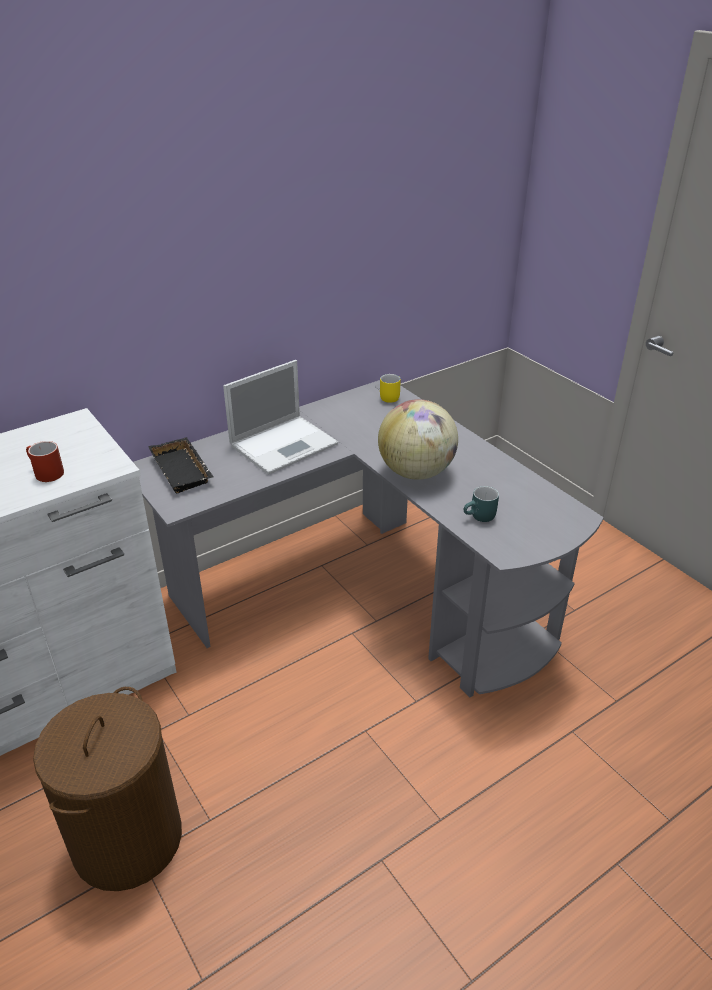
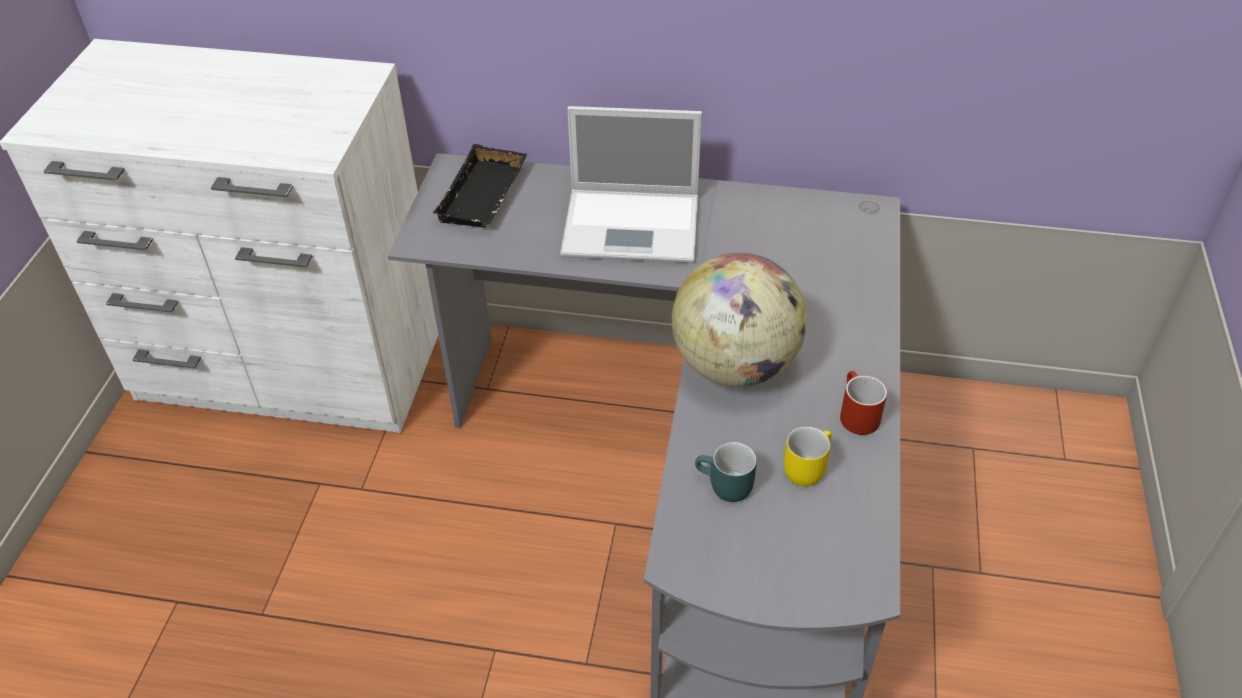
camera: 45 degrees right, 10 degrees up
(45, 473) = (254, 127): red mug -> red mug (855, 414)
(128, 838) = (187, 571): brown laundry basket -> none
(388, 396) = (855, 228): yellow mug -> yellow mug (805, 466)

